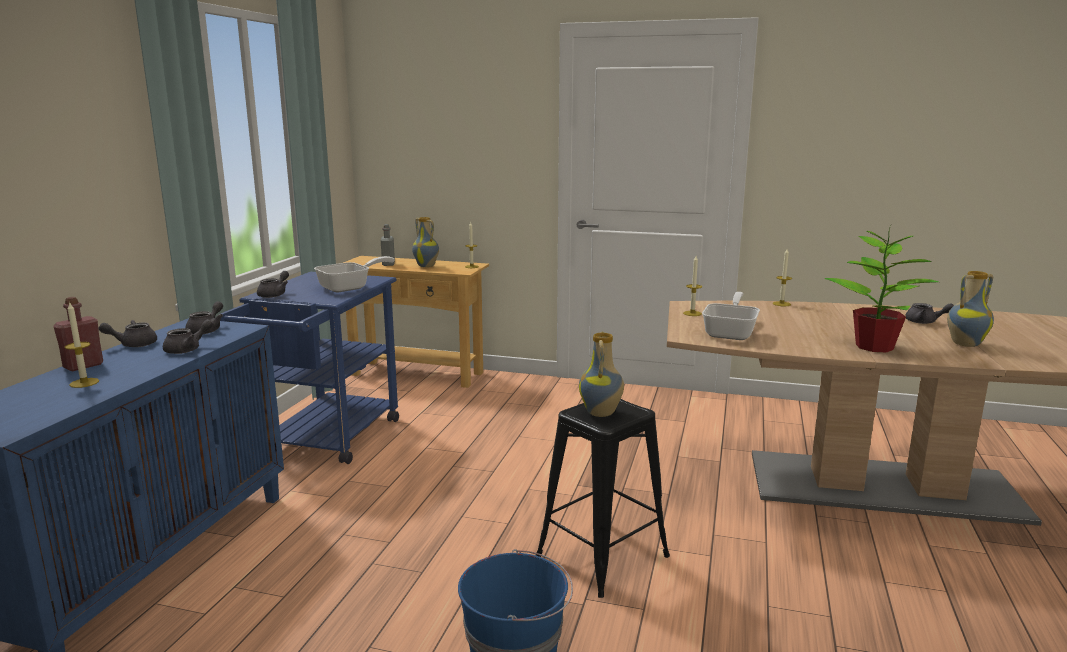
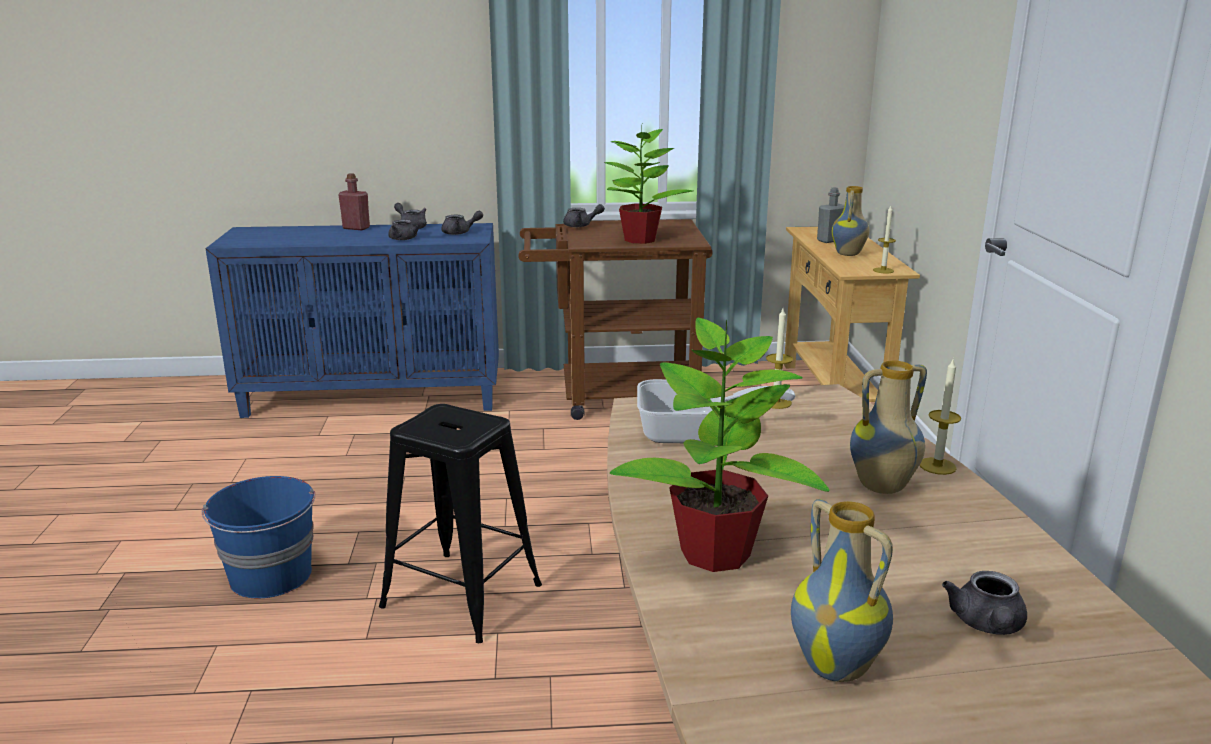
camera: 70 degrees right, 5 degrees up
(84, 383) = (320, 236): candle -> none
(326, 441) = (615, 397): blue cart -> brown cart
(350, 287) = (640, 239): frying pan -> potted plant
(601, 413) = (445, 423): vase -> vase (882, 487)

